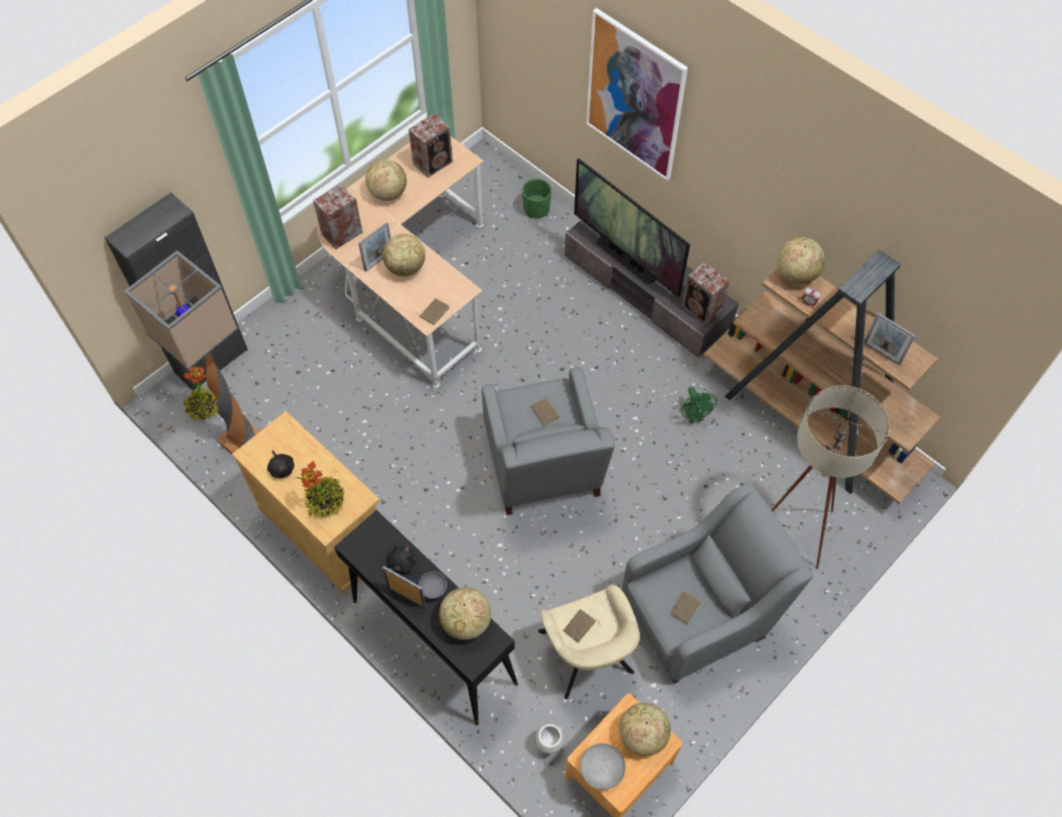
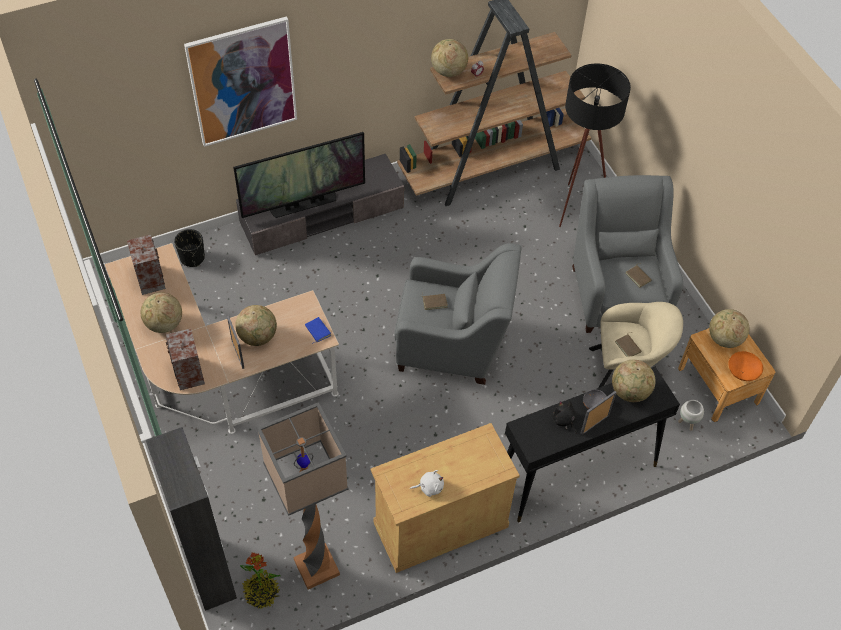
camera: 70 degrees left, 5 degrees down
(282, 468) = (429, 487): black plush toy -> white plush toy
(325, 500) = (476, 462): potted plant -> none
(433, 312) = (317, 331): brown book -> blue book
(536, 209) = (192, 258): green planter -> black planter
(601, 770) = (743, 373): grey bowl -> orange bowl
(694, 416) = (454, 231): green fan -> none
(702, 309) = (379, 176): speaker -> none
(795, 530) = (574, 211): beige floor lamp -> black floor lamp
(881, 353) = (537, 56): picture frame -> none

